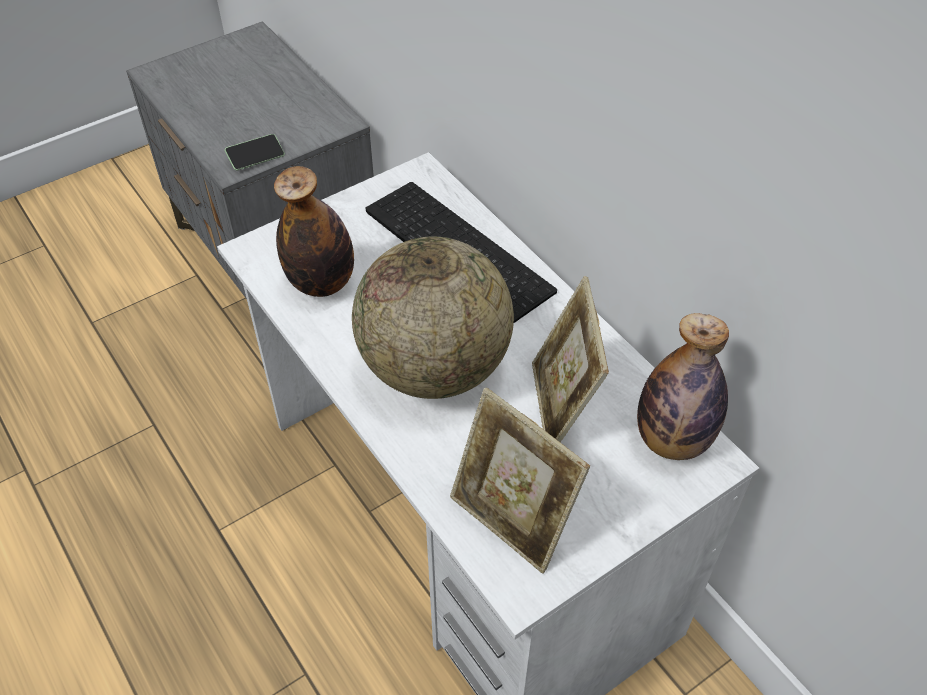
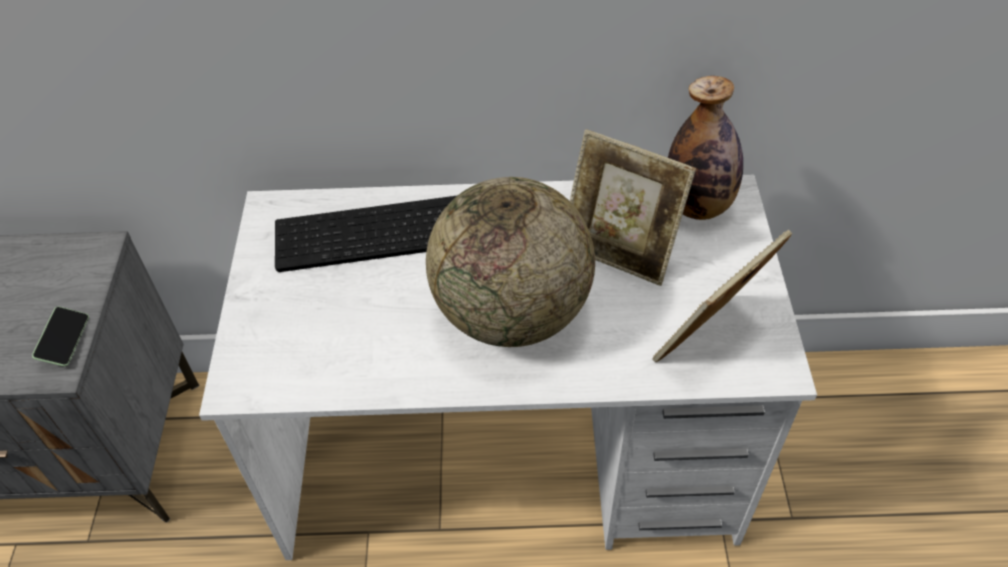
camera: 55 degrees left, 0 degrees up
(321, 282) = (336, 348): bottle -> none
(512, 519) = (708, 340): picture frame -> picture frame turned 150 degrees clockwise

